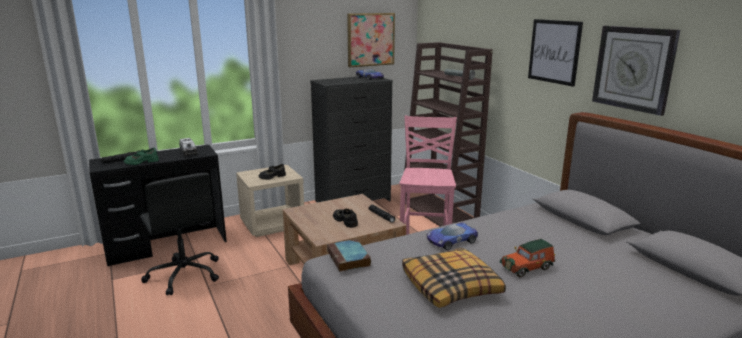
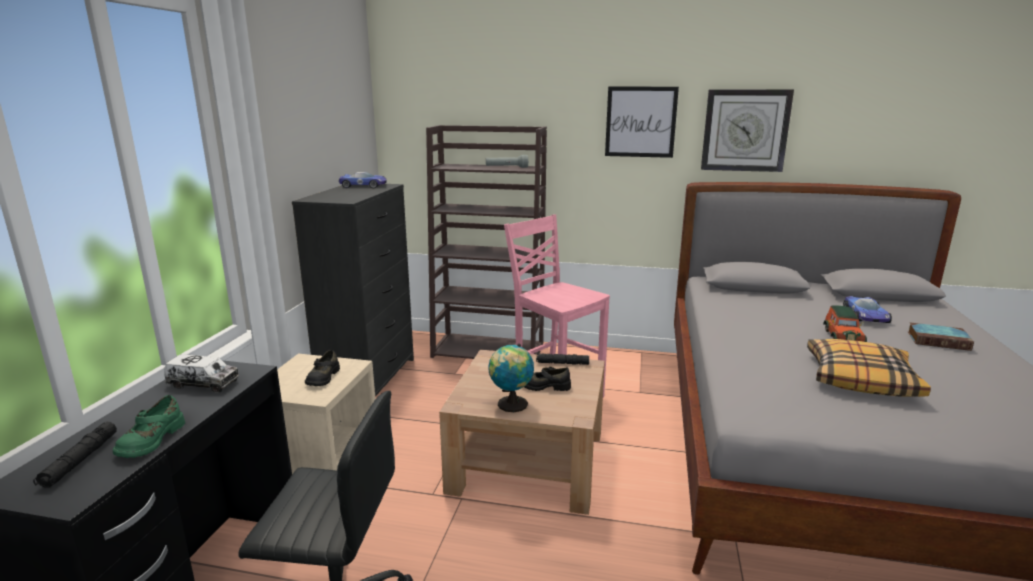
camera: 50 degrees left, 0 degrees up
(311, 220) = (511, 405): none -> globe
(349, 259) = (761, 403): book -> book (939, 340)
(370, 39) = (339, 127): picture -> none
(450, 240) = (753, 343): toy car -> toy car (865, 316)

